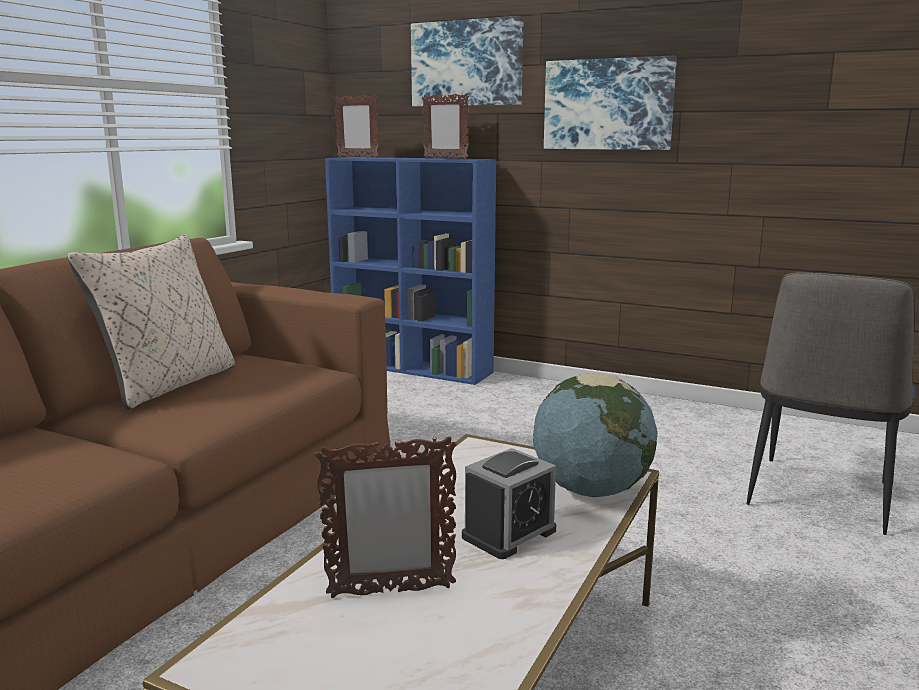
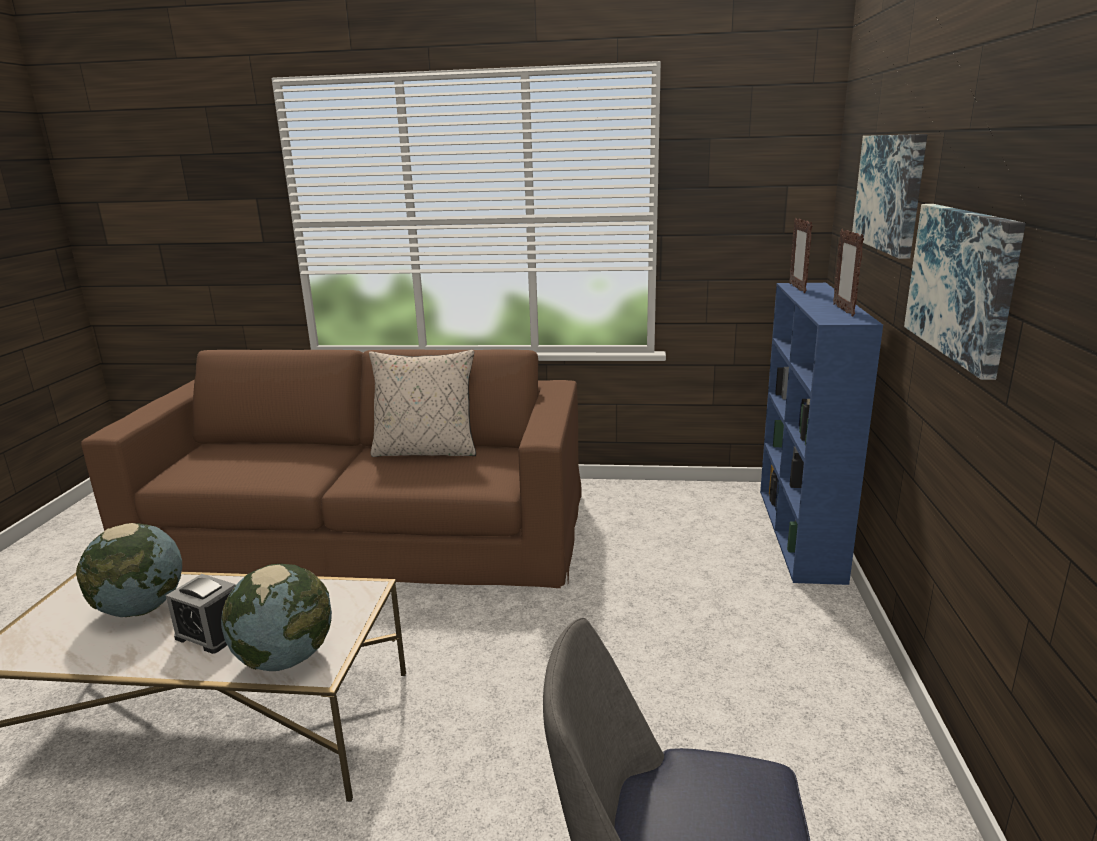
camera: 70 degrees right, 5 degrees up
(390, 592) = (141, 608): picture frame -> globe

